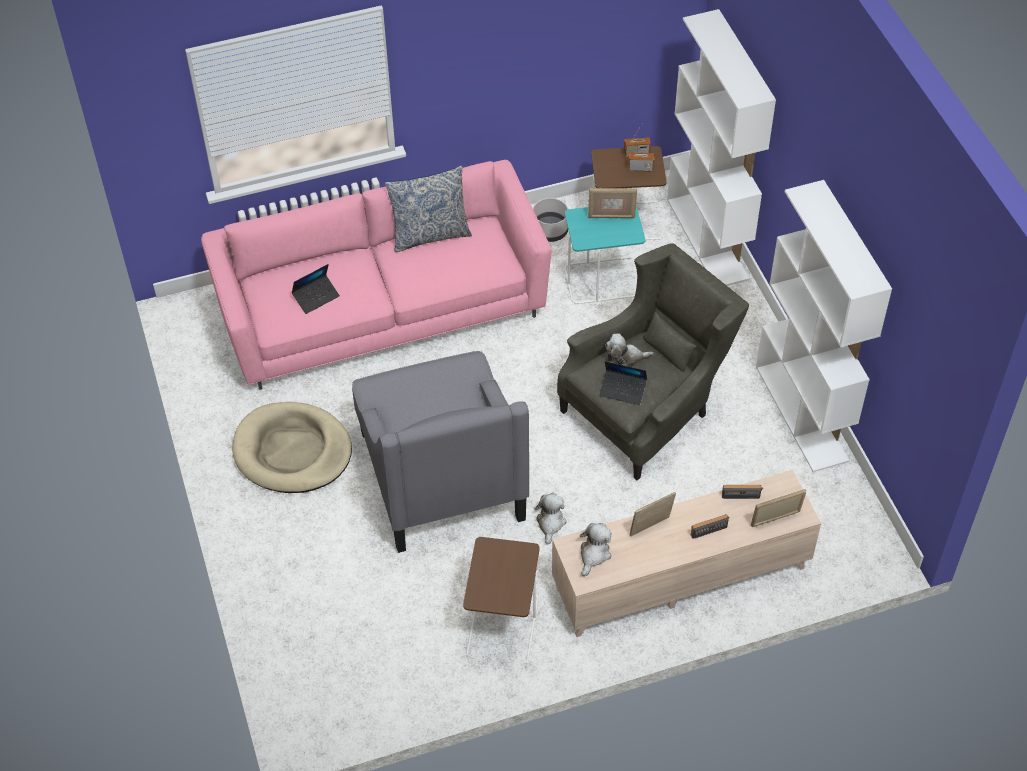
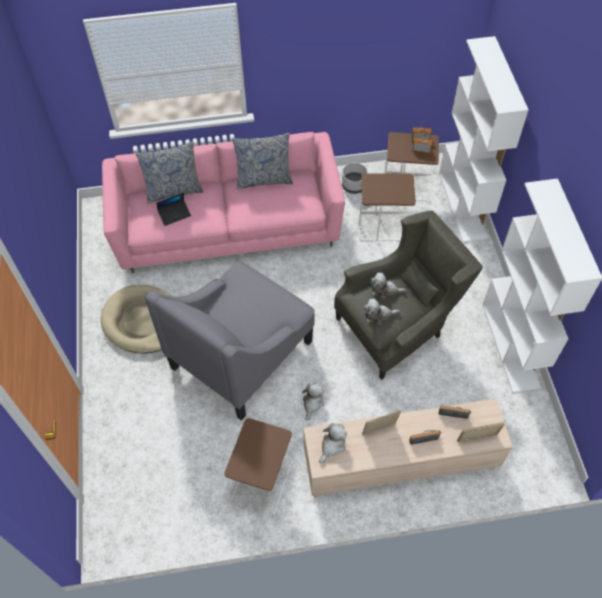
camera: 10 degrees right, 5 degrees up
(306, 265) = (173, 190): none -> pillow
(441, 473) = (242, 353): grey armchair -> grey armchair turned 45 degrees clockwise
(603, 280) = (384, 225): turquoise side table -> brown side table
(611, 216) = (394, 182): picture frame -> none
(623, 390) = (378, 315): laptop -> plush toy

